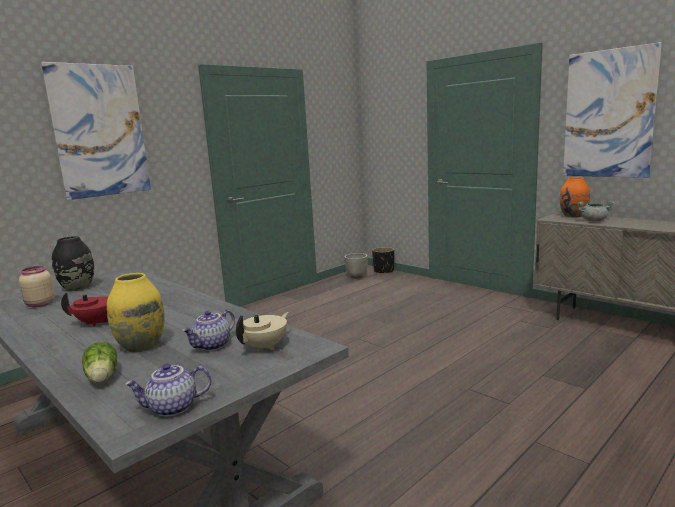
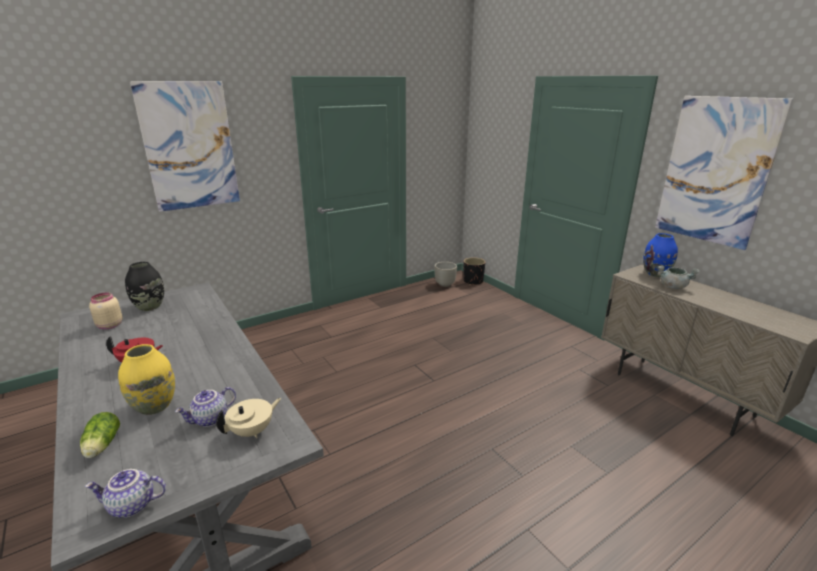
camera: 10 degrees right, 10 degrees up
(573, 216) = (656, 274): orange vase -> blue vase

